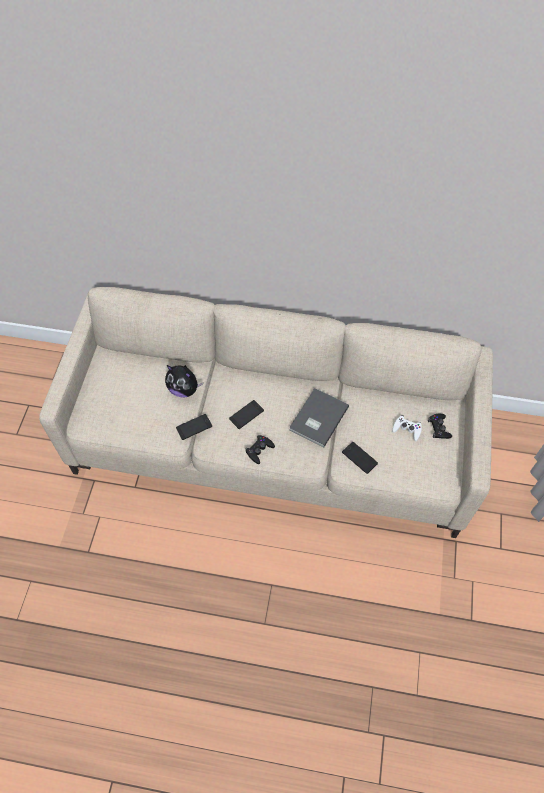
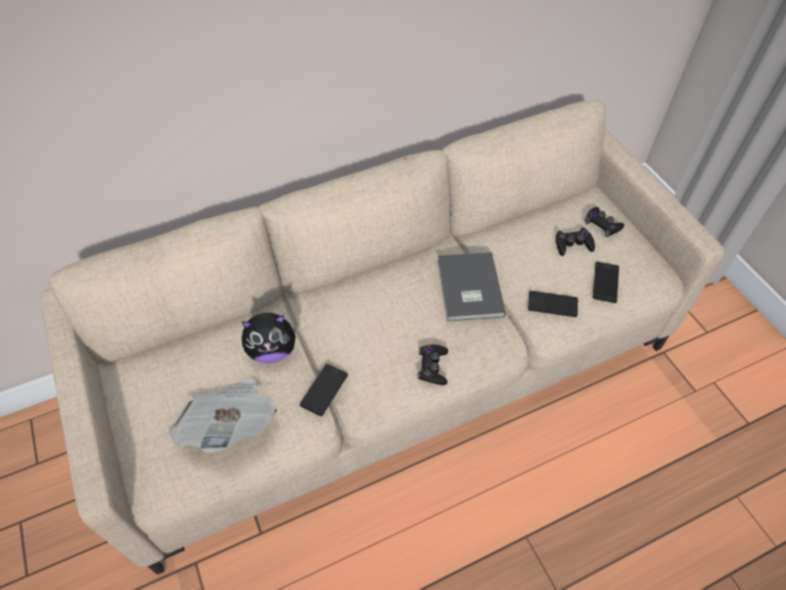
camera: 35 degrees left, 5 degrees down
(136, 416) = (232, 424): none -> newspaper
(246, 414) = (380, 333): phone -> phone (605, 282)
(407, 429) = (573, 244): white game controller -> black game controller

